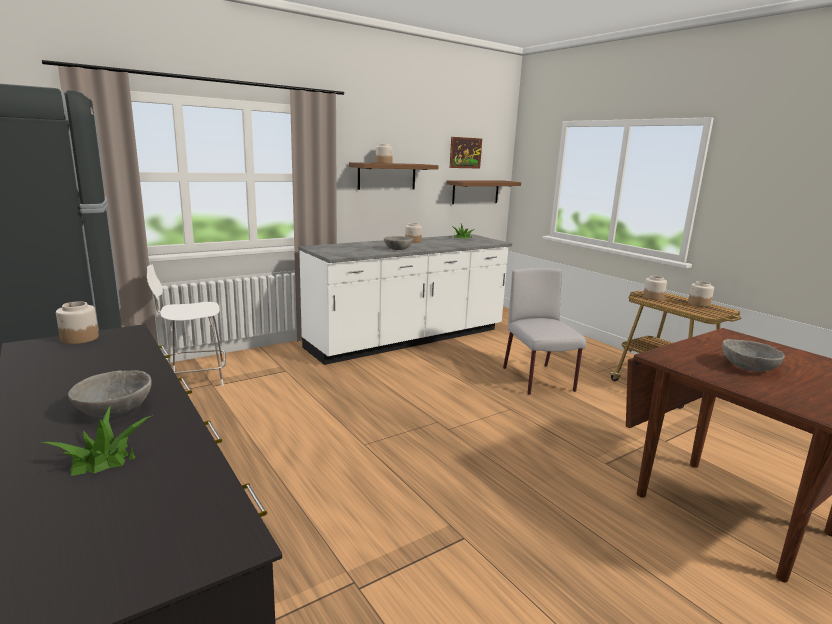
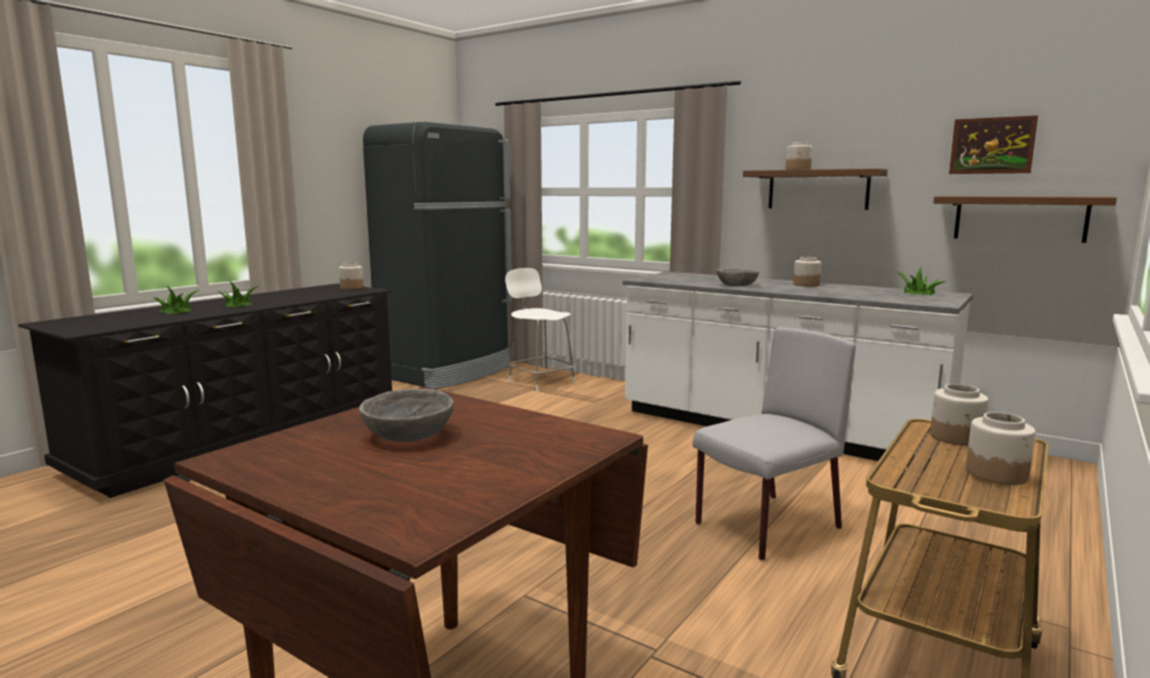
camera: 70 degrees right, 5 degrees down
(115, 409) = (238, 304): grey bowl -> potted plant

